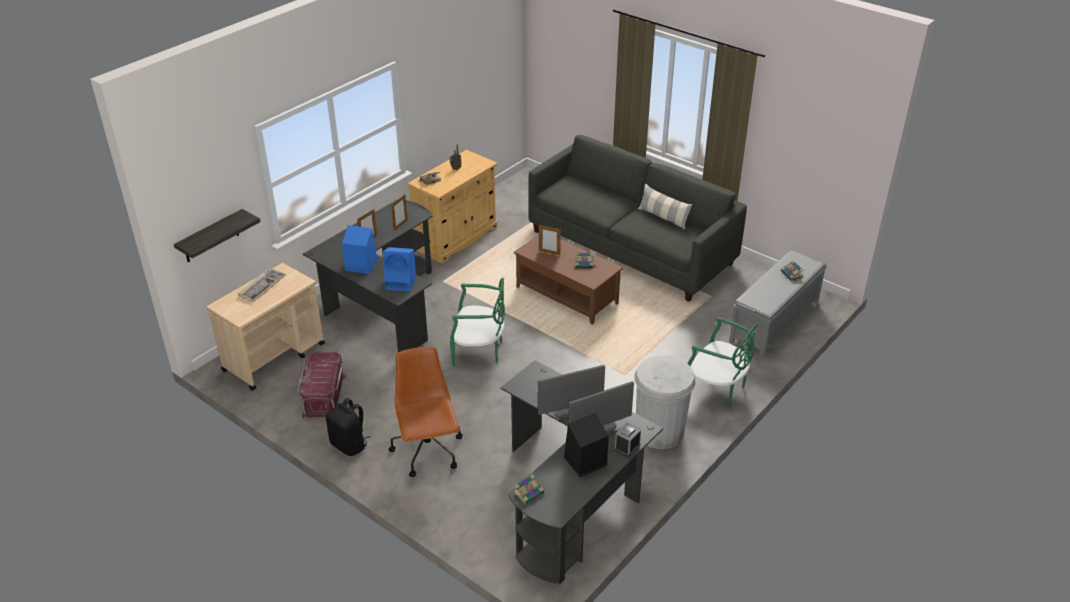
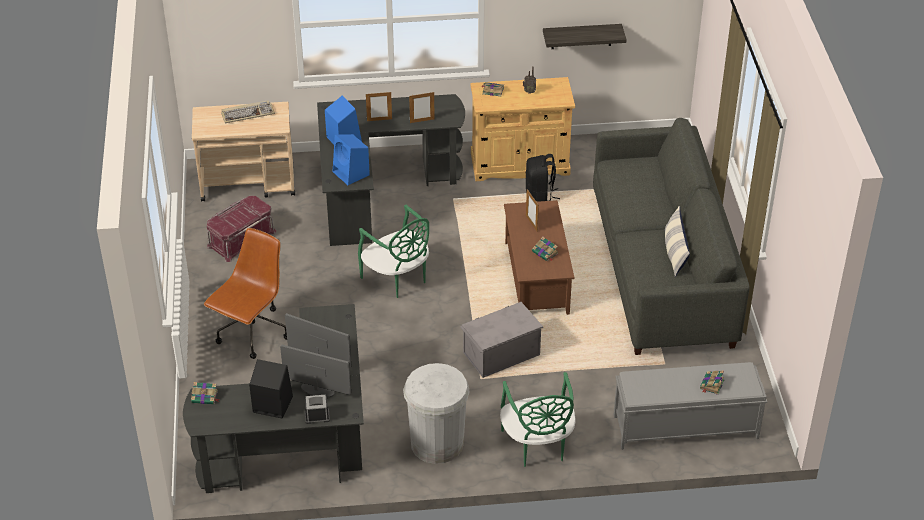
camera: 45 degrees right, 5 degrees up
(211, 237) = (222, 48): shelf -> shelf (581, 36)
(350, 445) = (210, 289): black backpack -> black backpack (539, 196)
(613, 352) = (500, 353): none -> grey storage box

